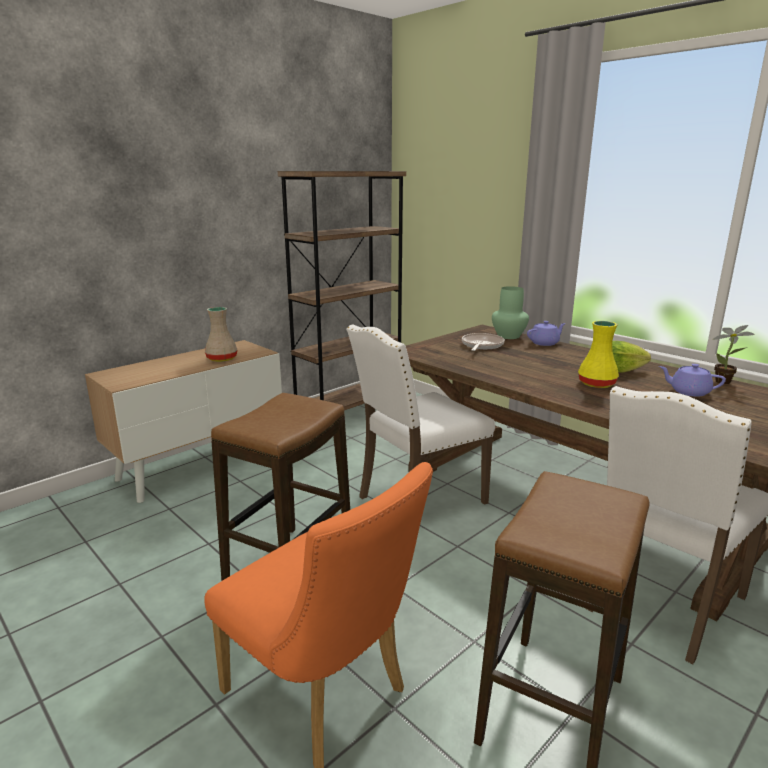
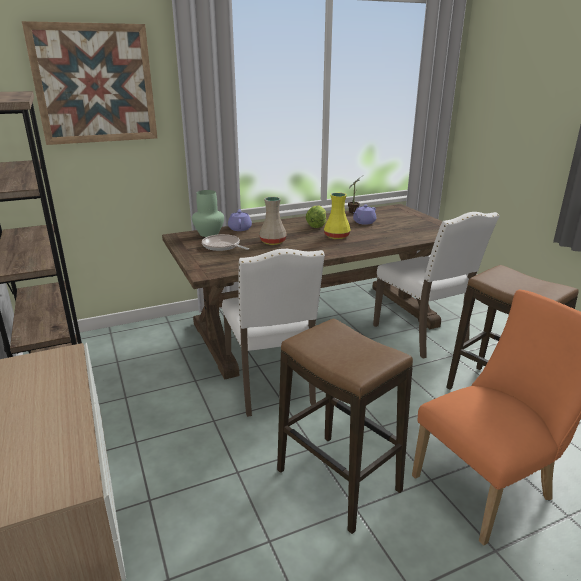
camera: 70 degrees left, 5 degrees up
(221, 359) = (59, 385): beige vase -> beige vase (272, 242)
(470, 168) = (95, 84): none -> picture

